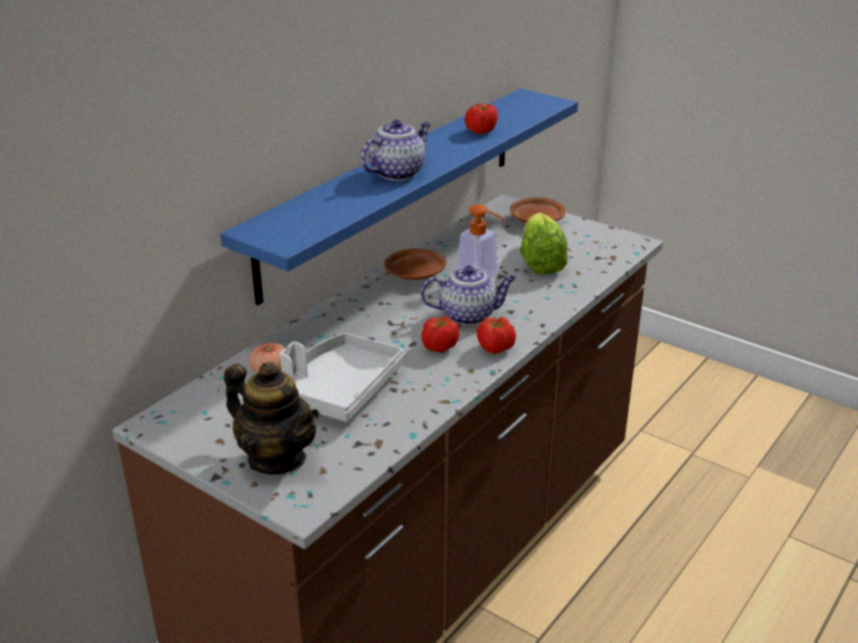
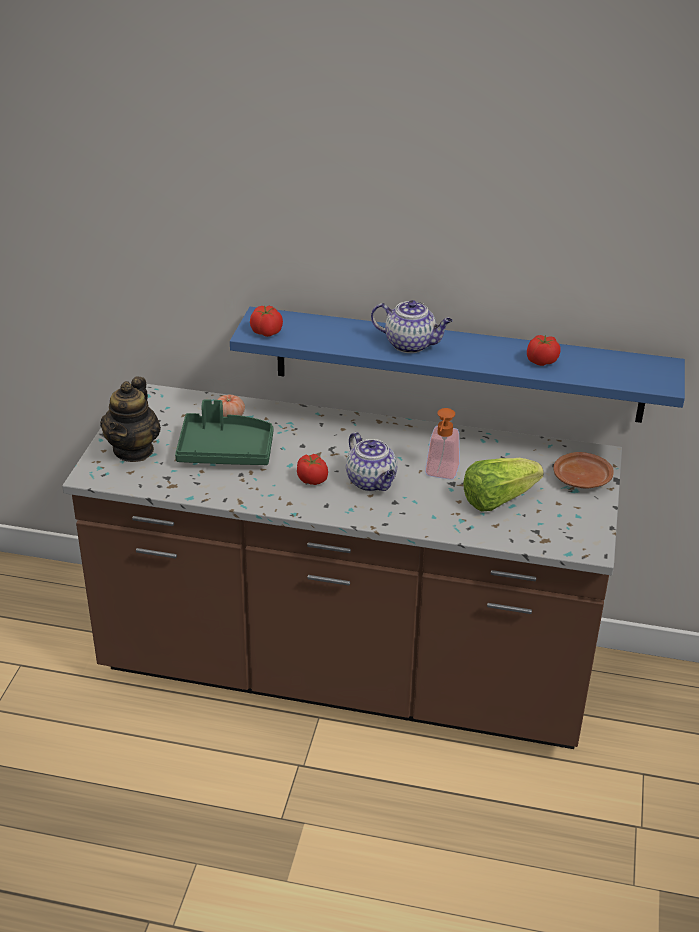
camera: 65 degrees right, 5 degrees up
(338, 389) = (225, 451): grey tray -> green tray
(416, 274) = (419, 439): brown plate -> none
(496, 348) = (329, 508): tomato -> tomato (266, 333)

